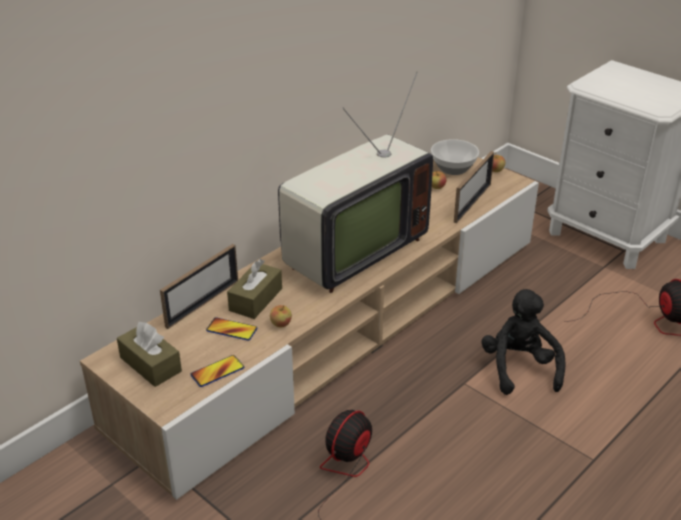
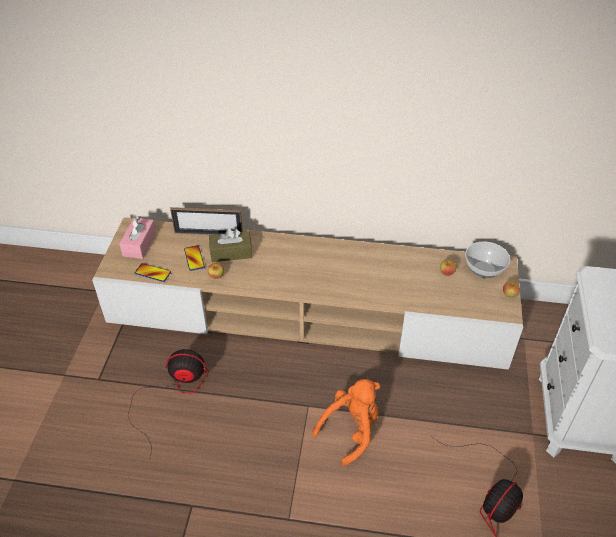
camera: 55 degrees right, 10 degrees up
(150, 364) = (139, 244): brown tissue box -> pink tissue box
(349, 252) = (320, 268): television -> none
(472, 203) = (447, 301): picture frame -> none
(519, 368) = (351, 431): black plush toy -> orange plush toy

